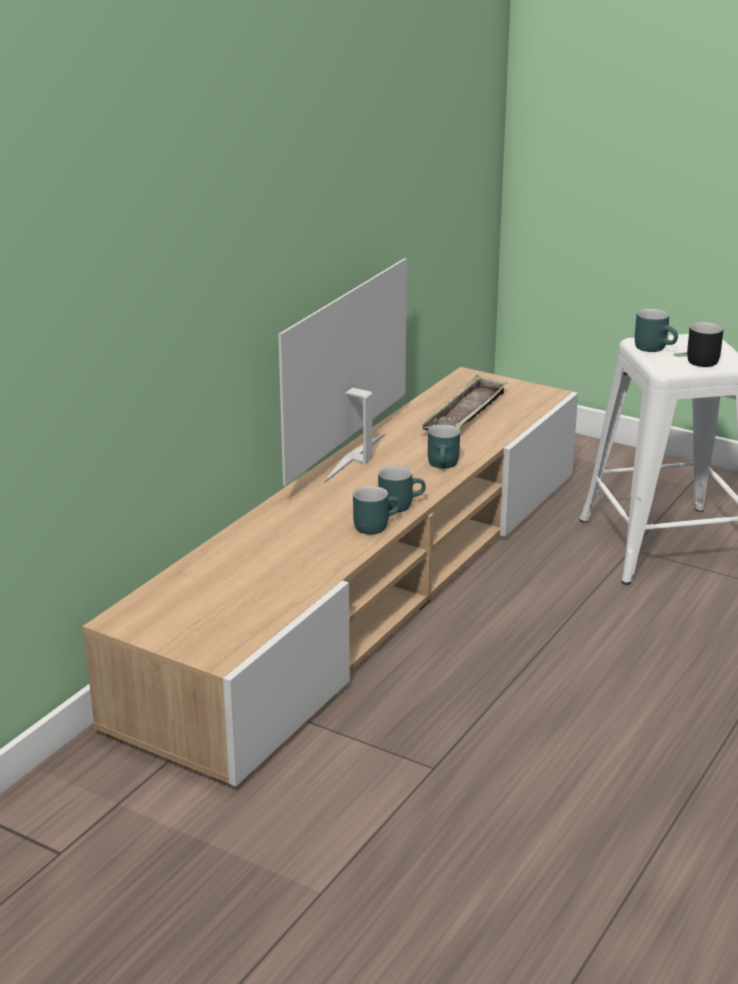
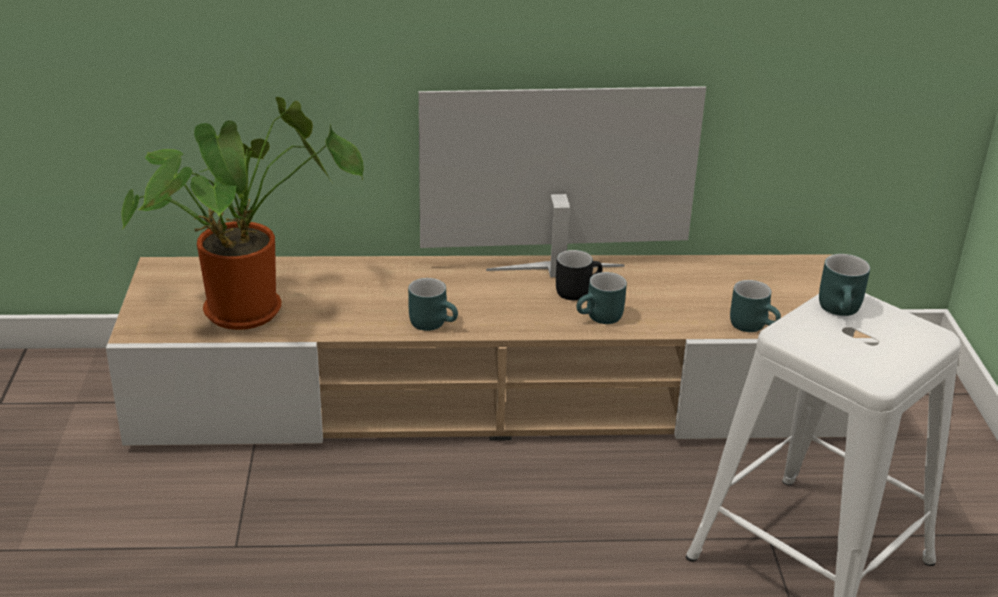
camera: 55 degrees right, 5 degrees up
(252, 594) = (250, 308): none -> potted plant
(399, 504) = (490, 321): turquoise mug -> turquoise mug (754, 325)
(465, 415) = (727, 293): tray -> none
(699, 359) = (851, 348): black mug -> black mug (576, 290)

